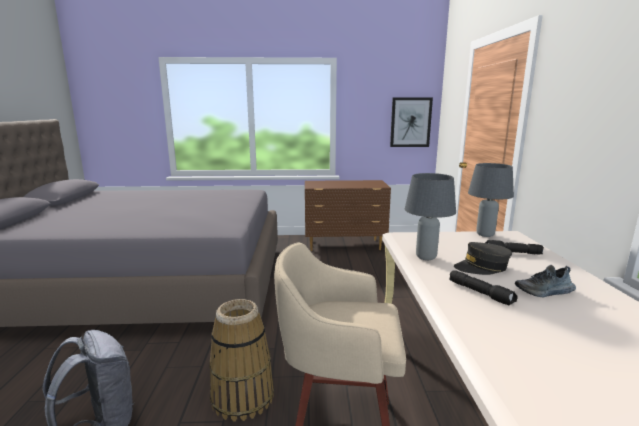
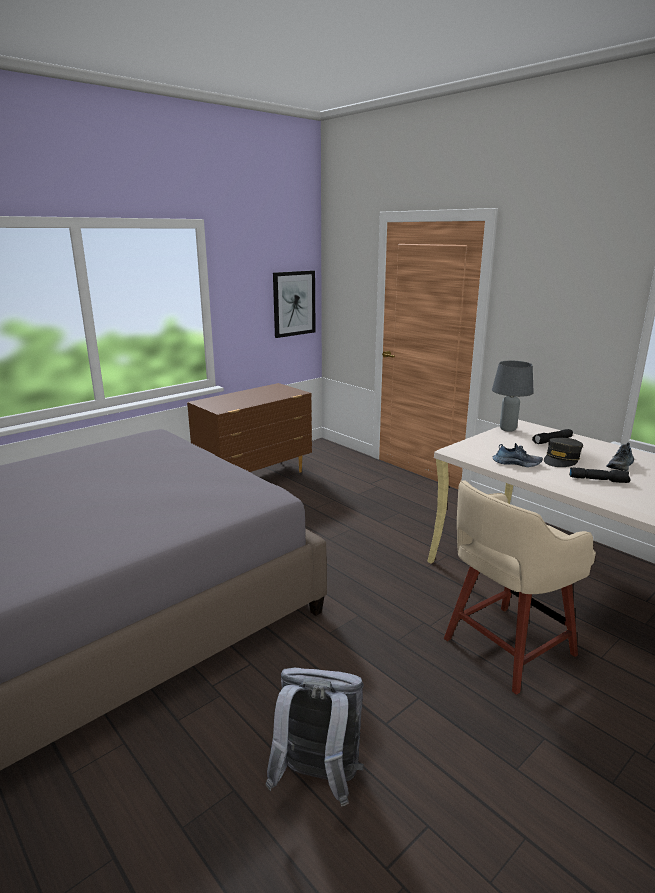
camera: 40 degrees left, 5 degrees up
(242, 397) = (402, 670): basket -> none
(426, 257) = (516, 463): grey table lamp -> shoe

